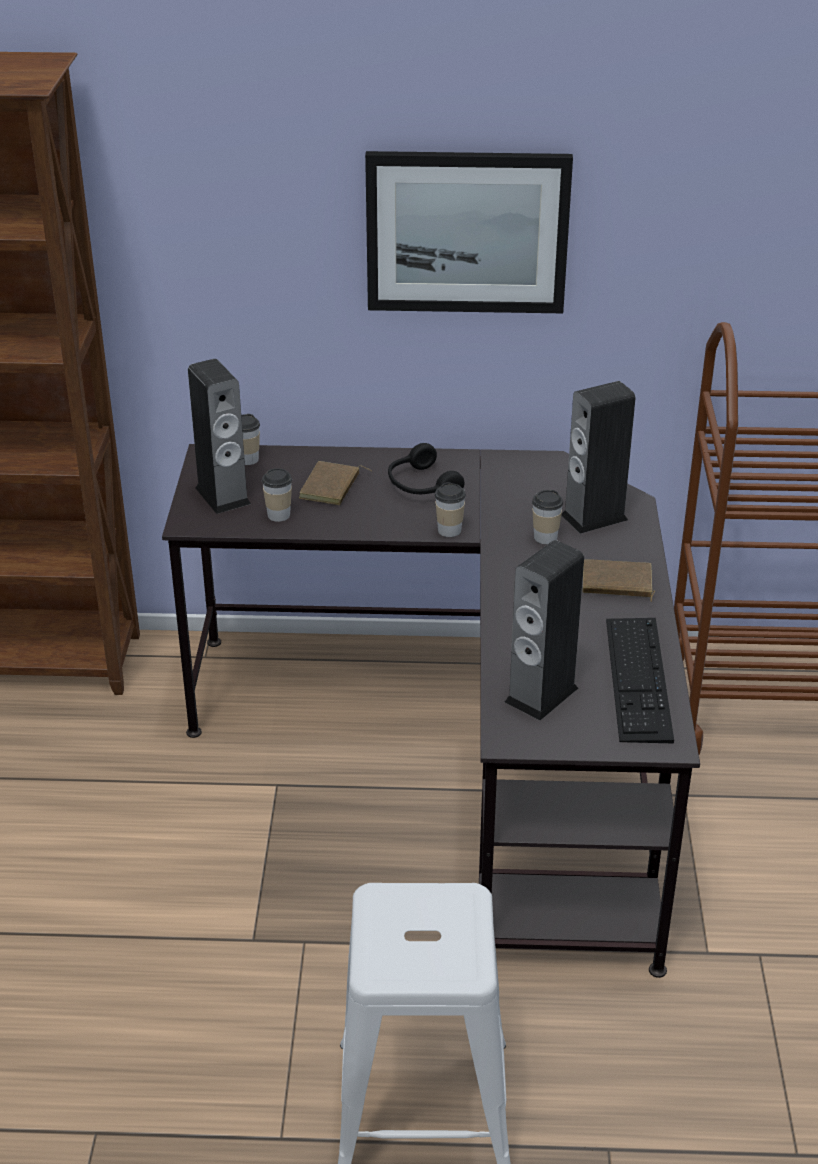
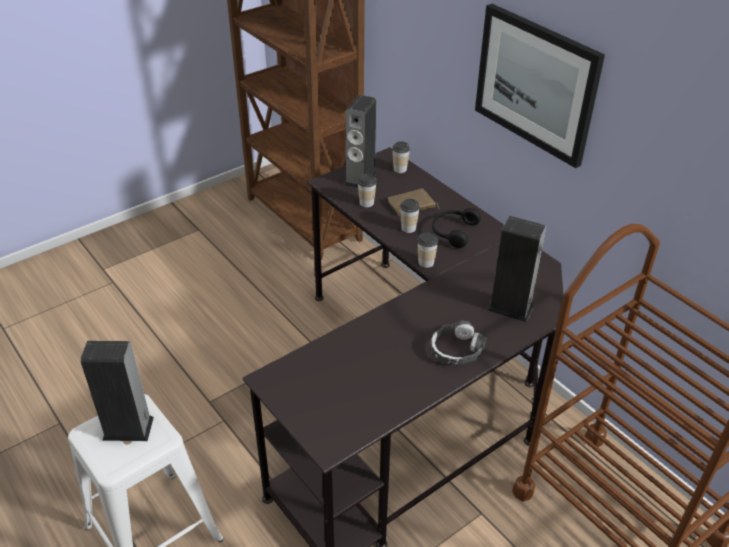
camera: 50 degrees right, 5 degrees up
(541, 695) = (319, 372): speaker -> speaker (128, 428)
(545, 537) = (465, 299): cup -> cup (408, 228)
(616, 584) = (456, 350): brown book -> headphones
(638, 678) = (376, 404): keyboard -> none

